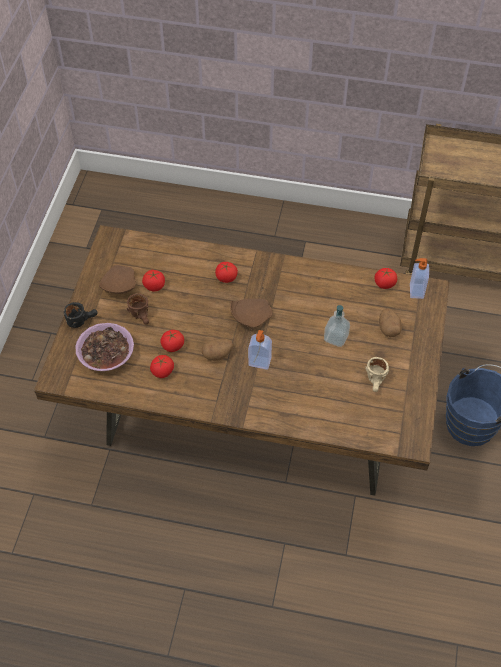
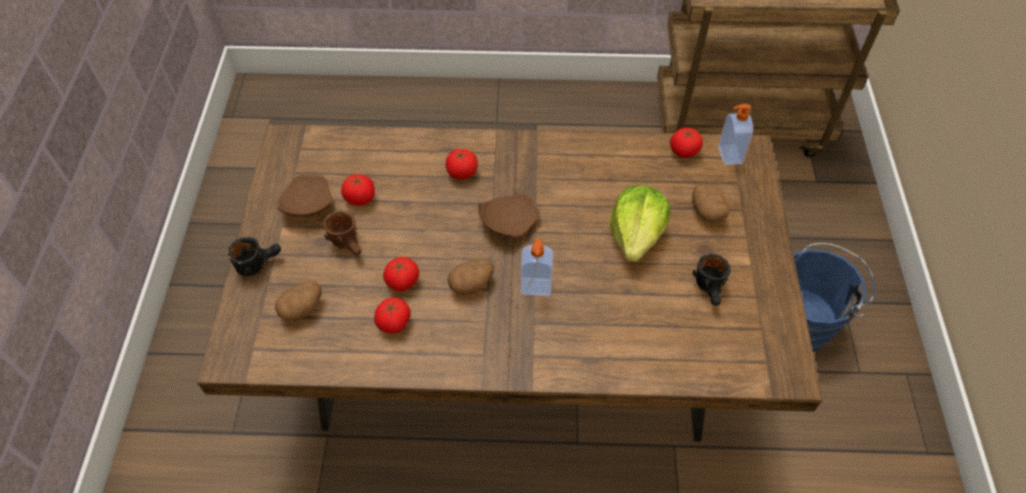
camera: 10 degrees left, 0 degrees up
(105, 354) = (302, 308): bowl -> potato
(336, 338) = (636, 235): soap dispenser -> lettuce
(376, 382) = (711, 291): beige mug -> black mug

